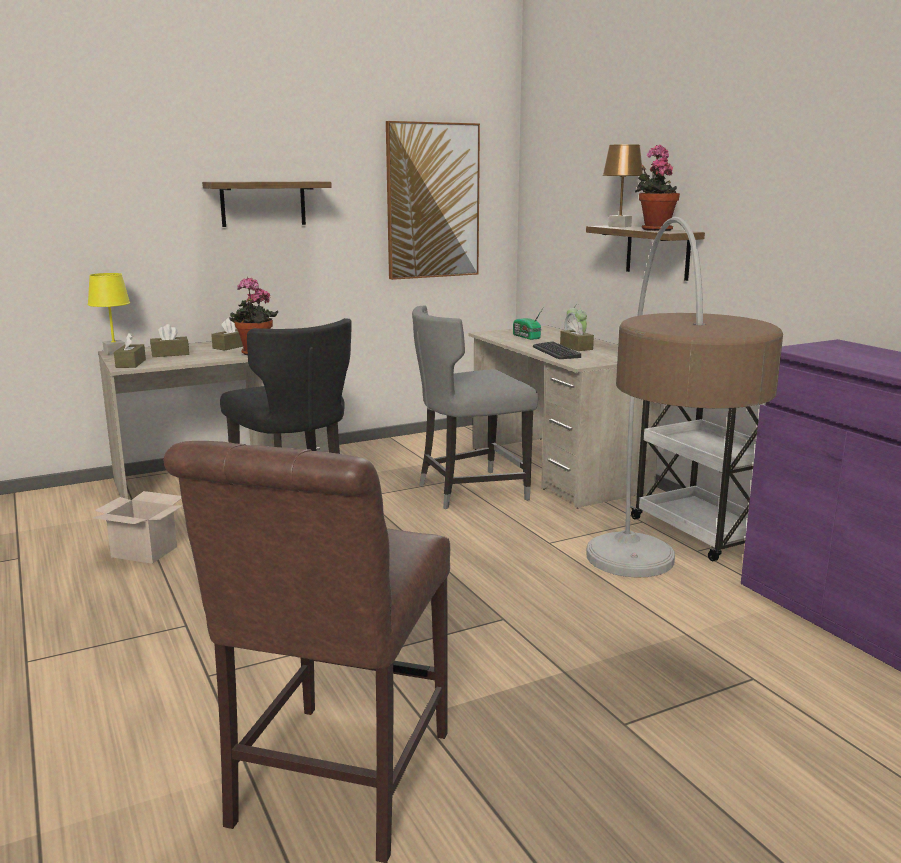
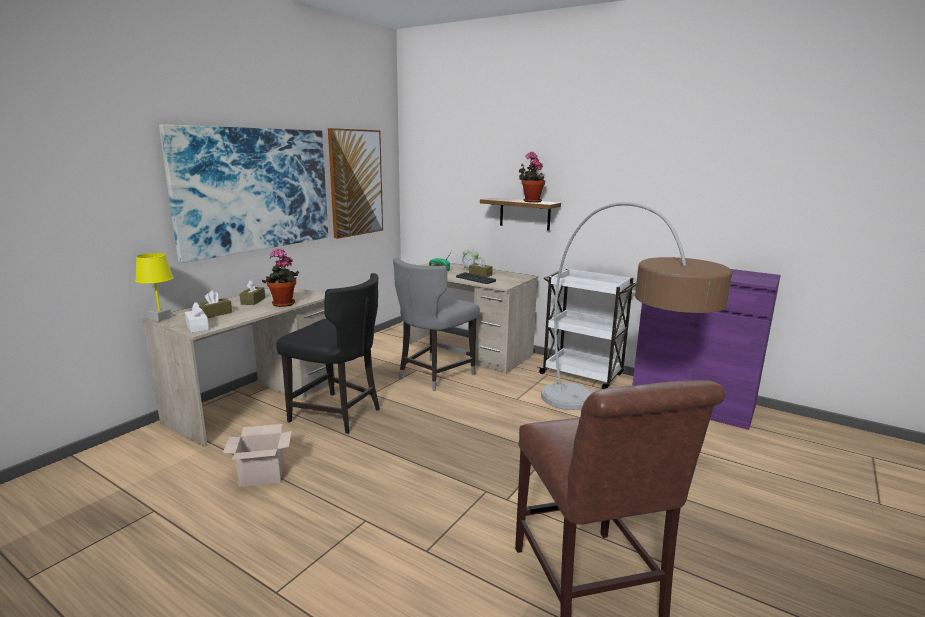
camera: 30 degrees left, 0 degrees up
(131, 363) = (197, 327): brown tissue box -> white tissue box
(263, 203) = (255, 189): shelf -> picture
(619, 226) = (500, 199): brown table lamp -> none

